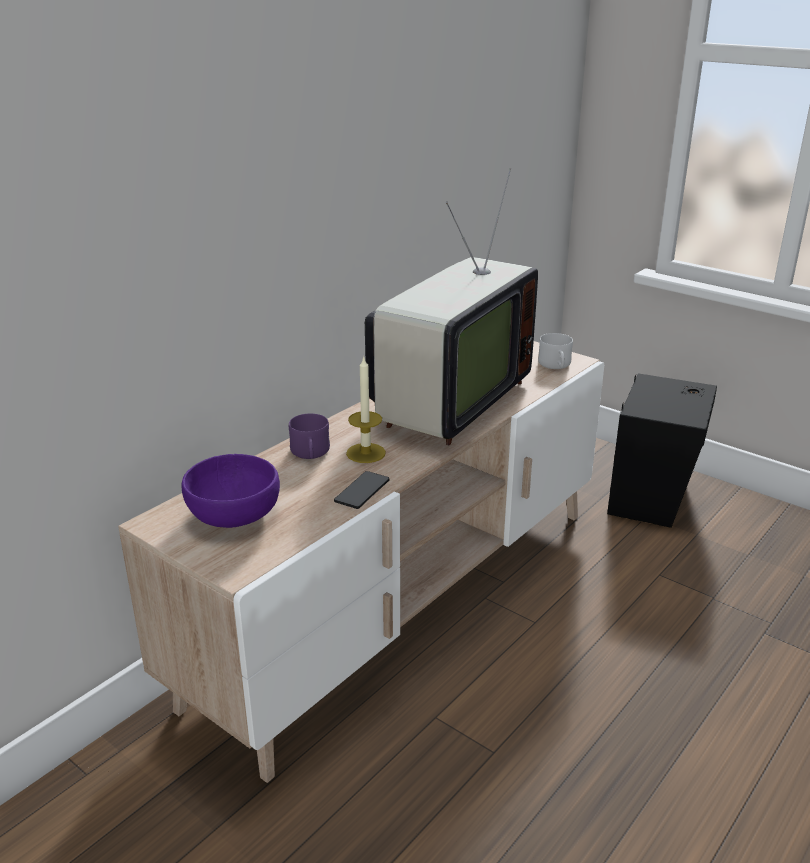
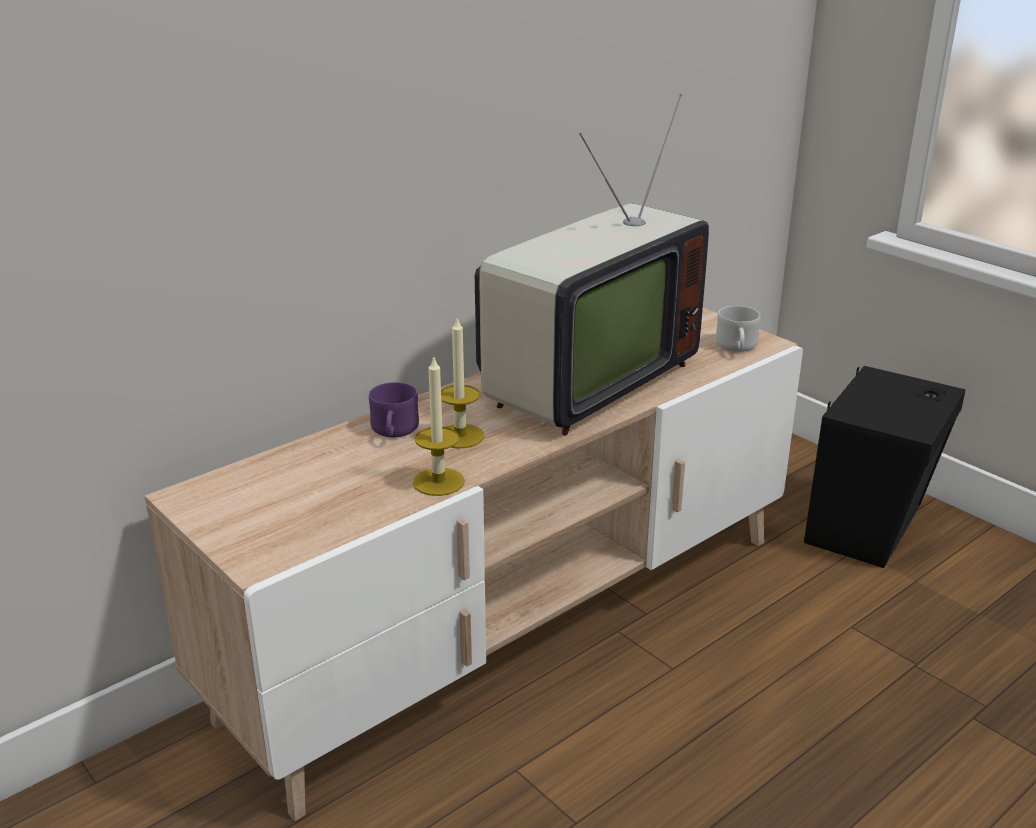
camera: 10 degrees right, 0 degrees up
(233, 514) = (277, 495): purple bowl -> none
(362, 491) = (438, 482): phone -> candle

